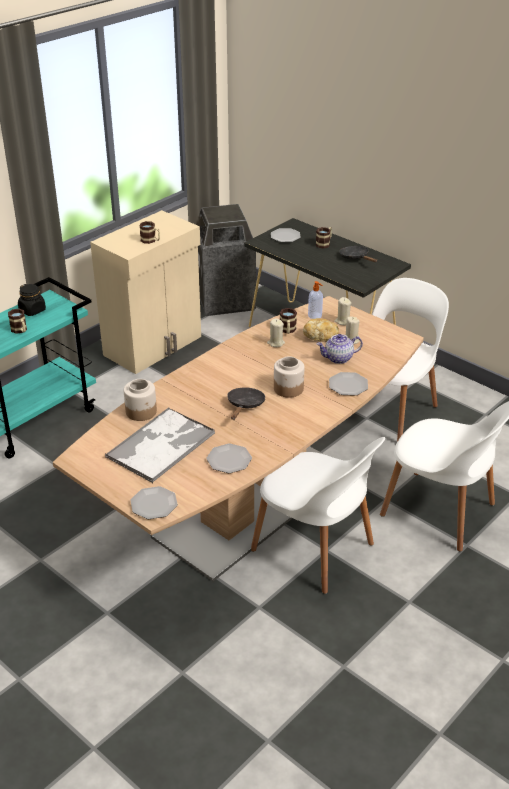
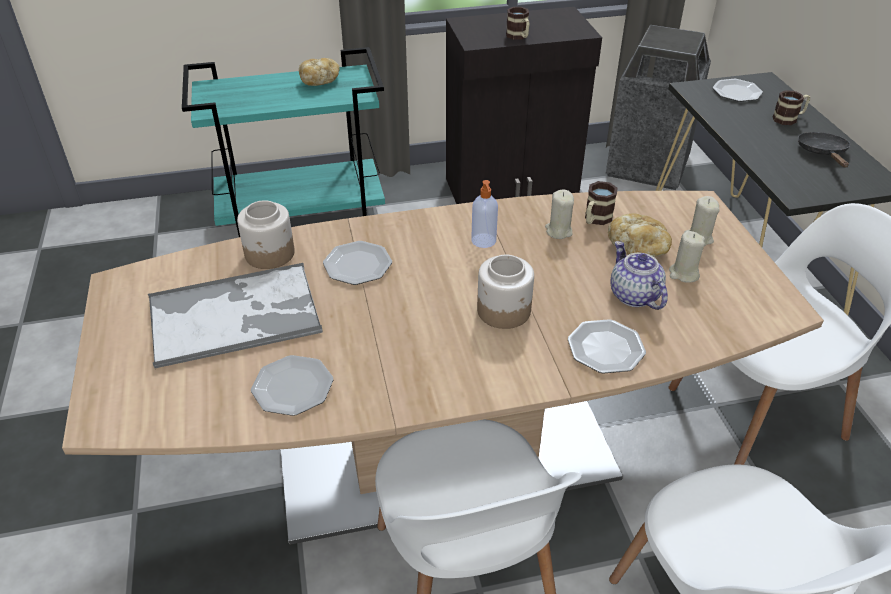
camera: 35 degrees right, 5 degrees up
(20, 330) = (280, 99): mug -> none
(32, 310) = (319, 81): black jar -> bread
(153, 504) = (115, 405): plate -> plate (357, 265)
(154, 346) = (512, 189): beige cabinet -> black cabinet
(245, 405) = (412, 308): black frying pan -> none
(315, 316) = (661, 213): soap dispenser -> soap dispenser (484, 241)
(338, 358) = (633, 295): teapot -> teapot turned 45 degrees clockwise

